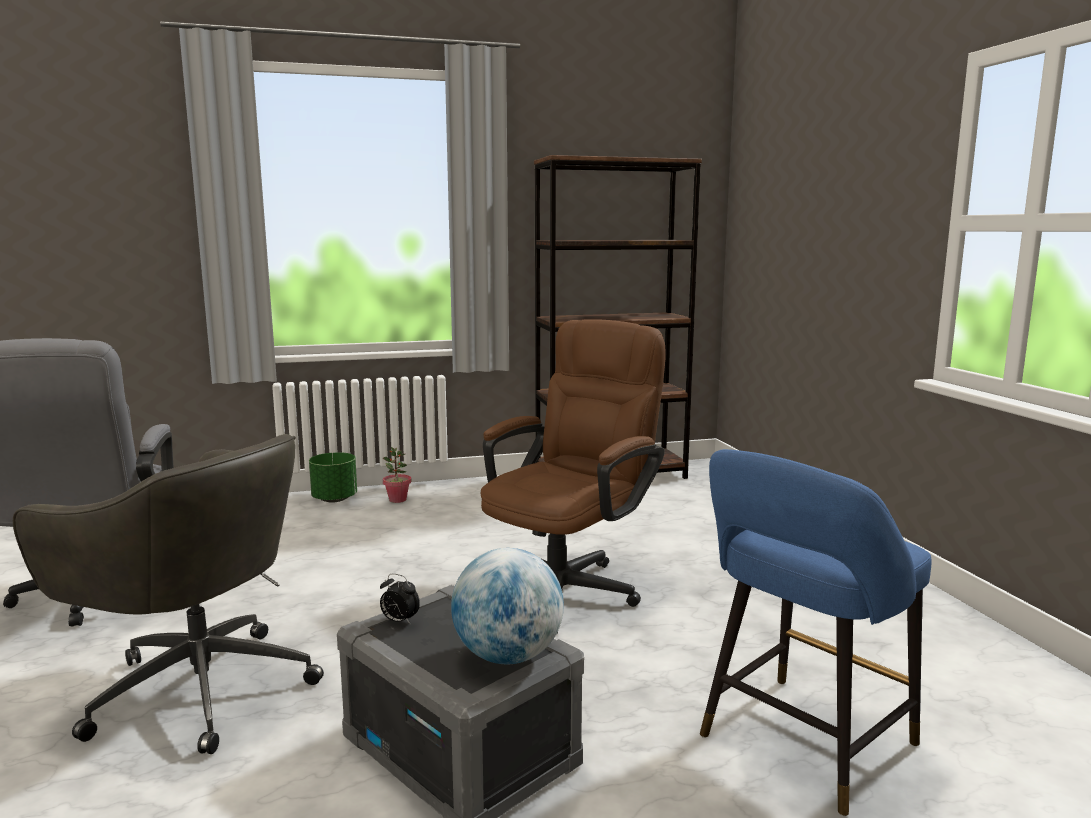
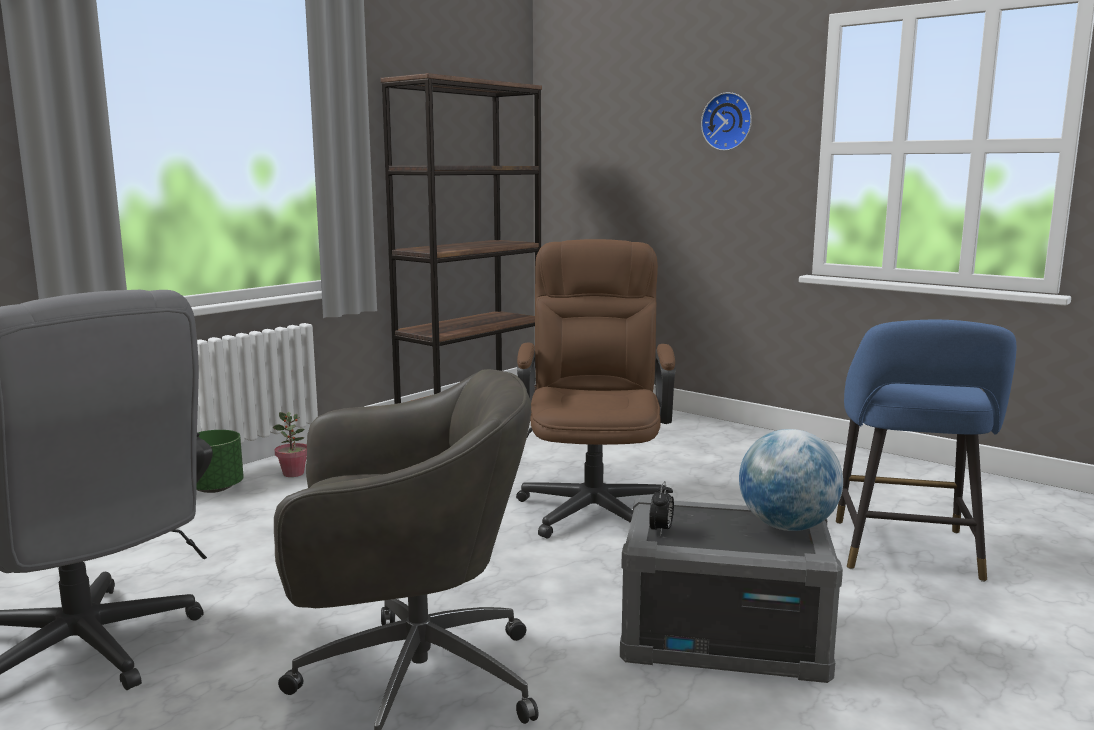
camera: 35 degrees left, 0 degrees up
(399, 621) = (661, 530): alarm clock -> alarm clock turned 60 degrees counterclockwise
(870, 191) = (728, 121): none -> wall clock

